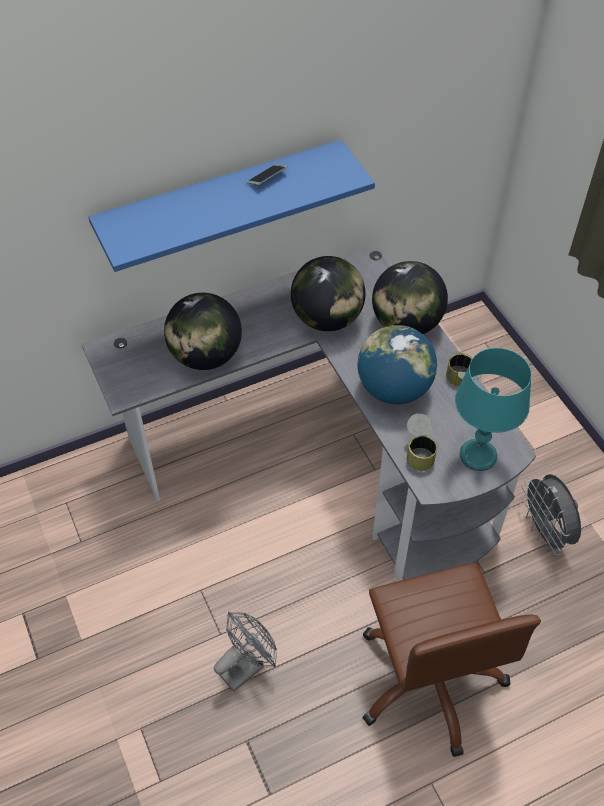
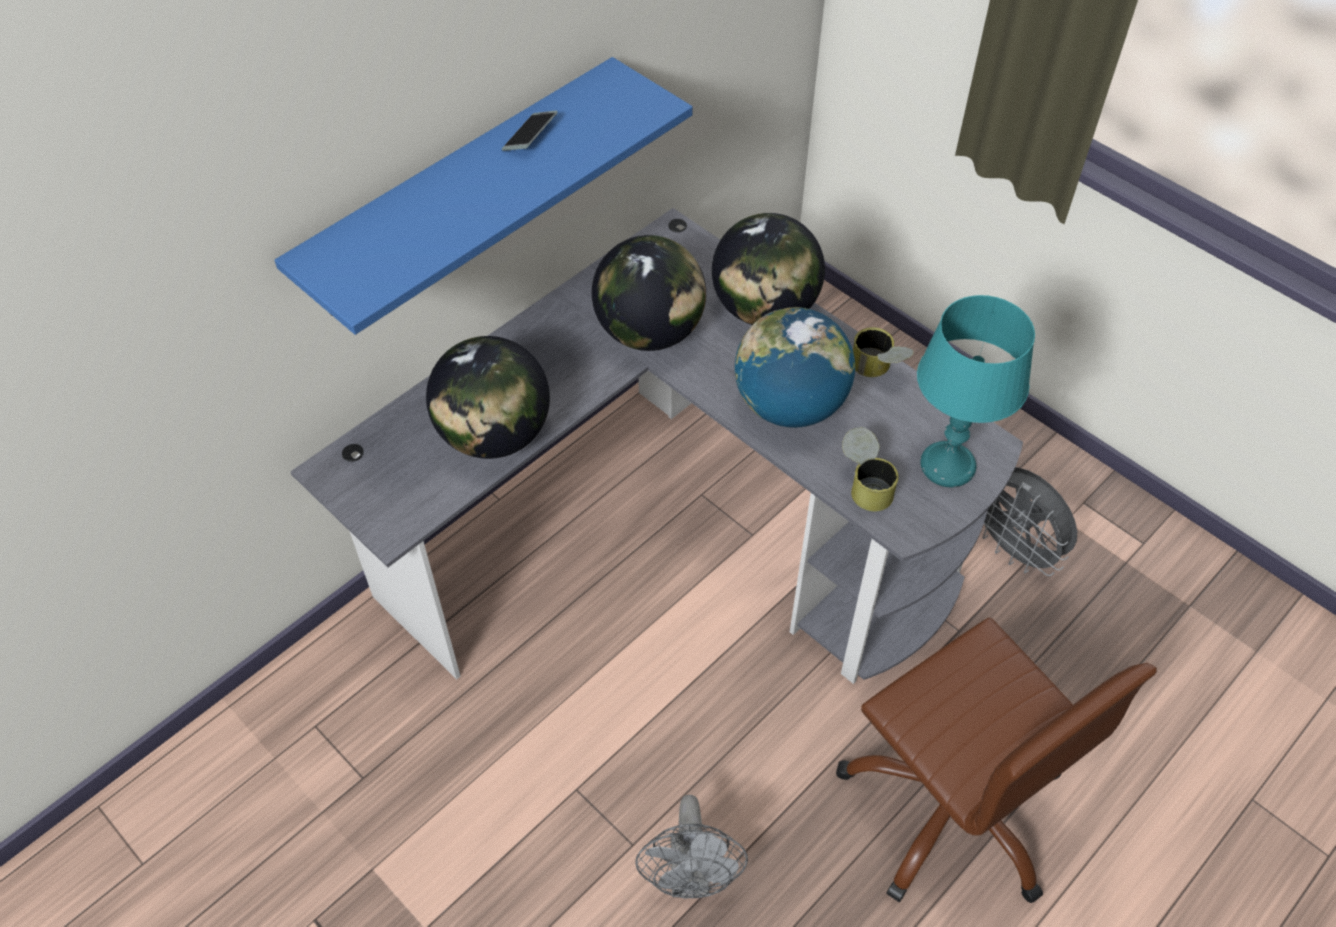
camera: 20 degrees left, 0 degrees up
(247, 666) = (691, 878): grey fan -> grey fan turned 150 degrees clockwise

